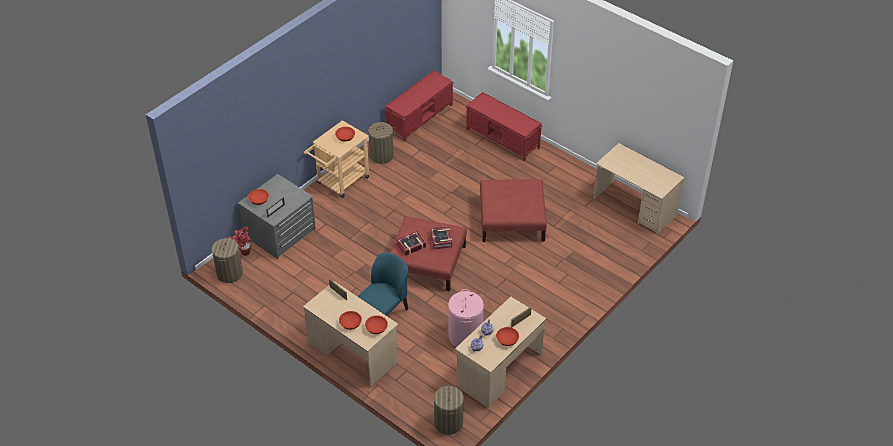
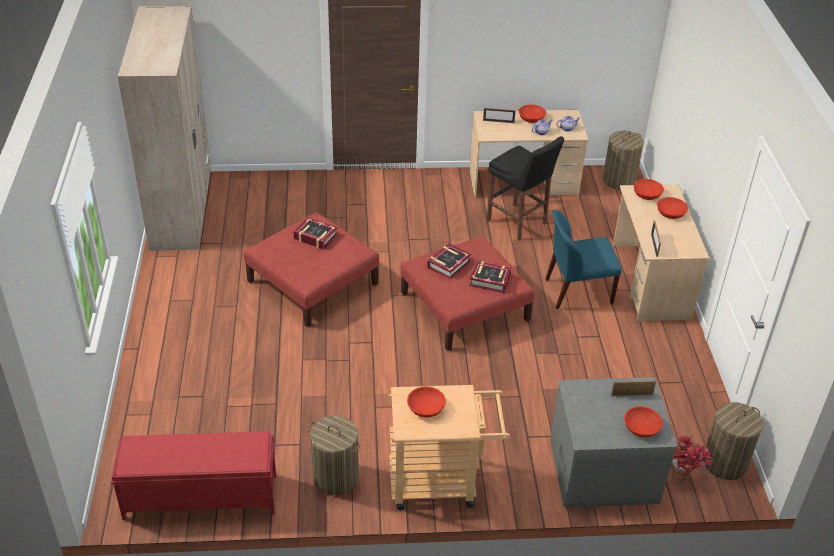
camera: 135 degrees left, 5 degrees down
(465, 336) = (518, 223): pink laundry basket -> black stool
(503, 139) = (161, 376): red bench -> none
(521, 206) = (315, 237): none -> book
(634, 207) = (182, 209): beige desk -> beige wardrobe

